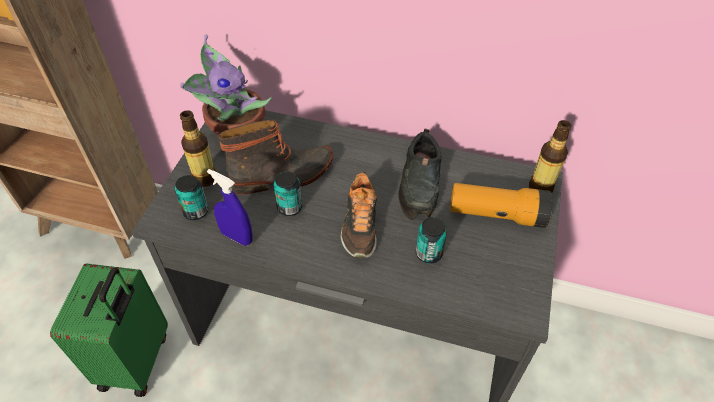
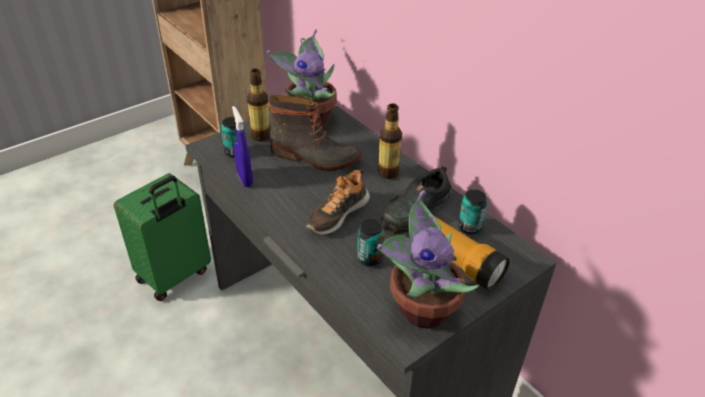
camera: 35 degrees right, 10 degrees down
(289, 207) = (298, 179): can -> can (469, 227)
(509, 275) = (420, 307): none -> potted plant
(540, 188) = (520, 263): bottle -> bottle (388, 172)

